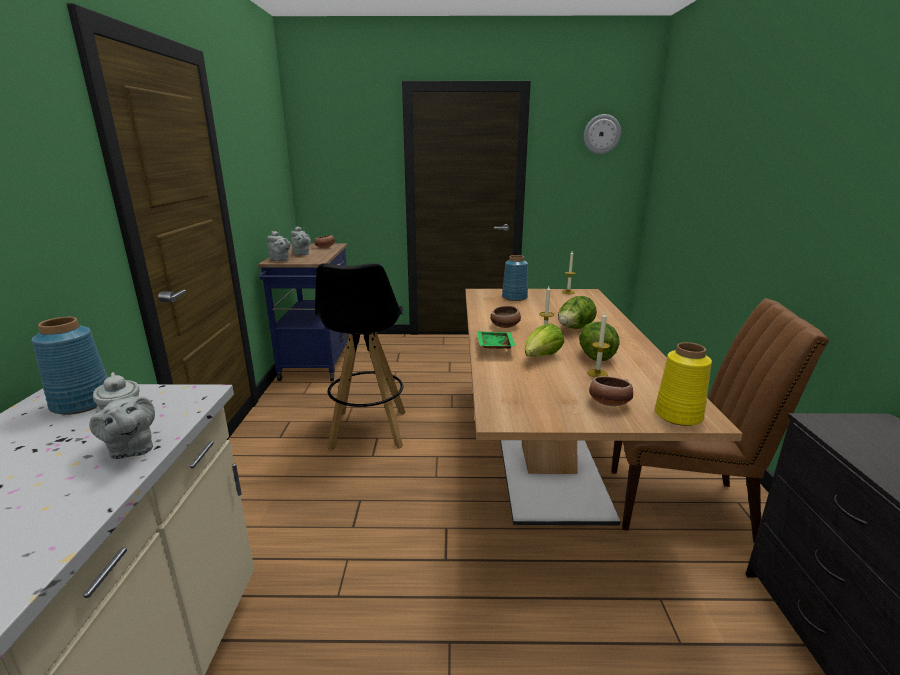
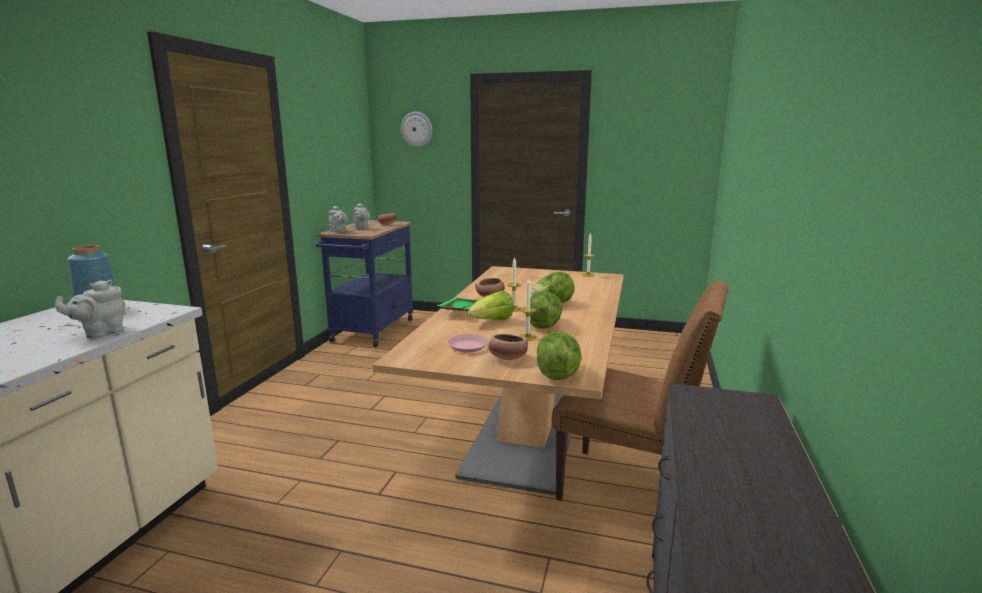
camera: 15 degrees right, 5 degrees down
(131, 449) = (101, 333): grey teapot -> grey teapot turned 60 degrees clockwise
(367, 430) = (380, 389): black stool -> none
(514, 297) = (528, 276): blue vase -> none
(552, 393) = (467, 346): none -> pink plate
(601, 134) = (666, 120): wall clock -> wall clock (416, 129)
(677, 416) = (557, 373): yellow vase -> lettuce

